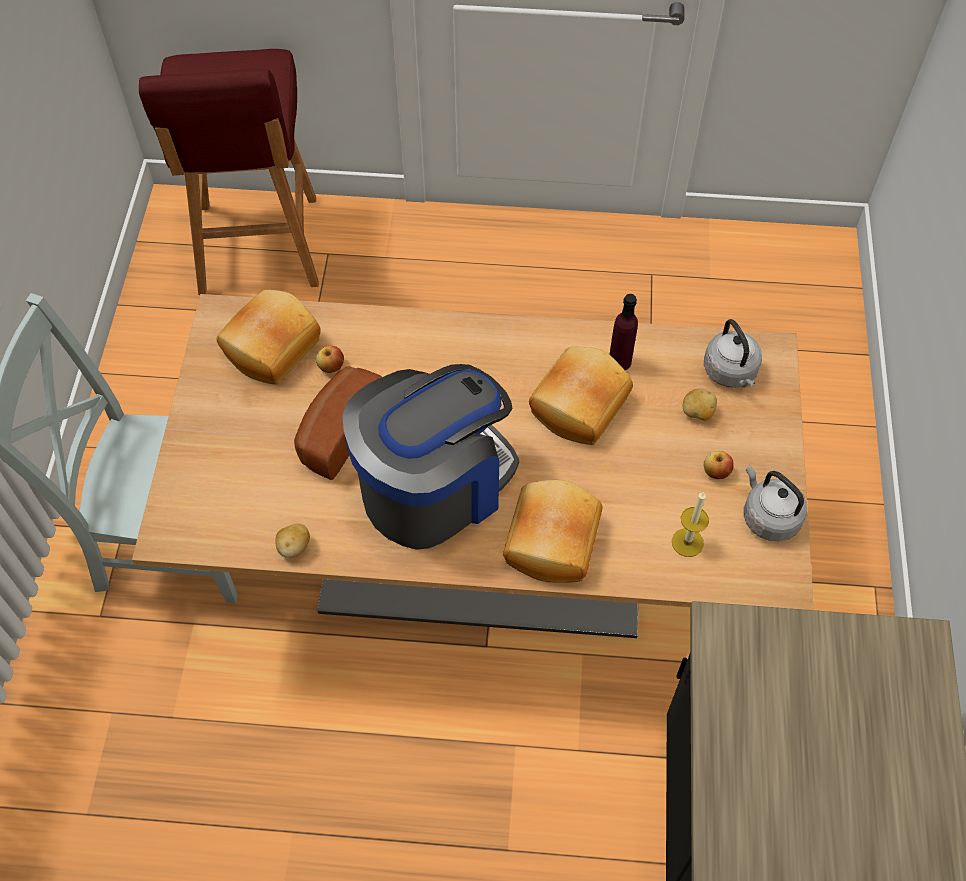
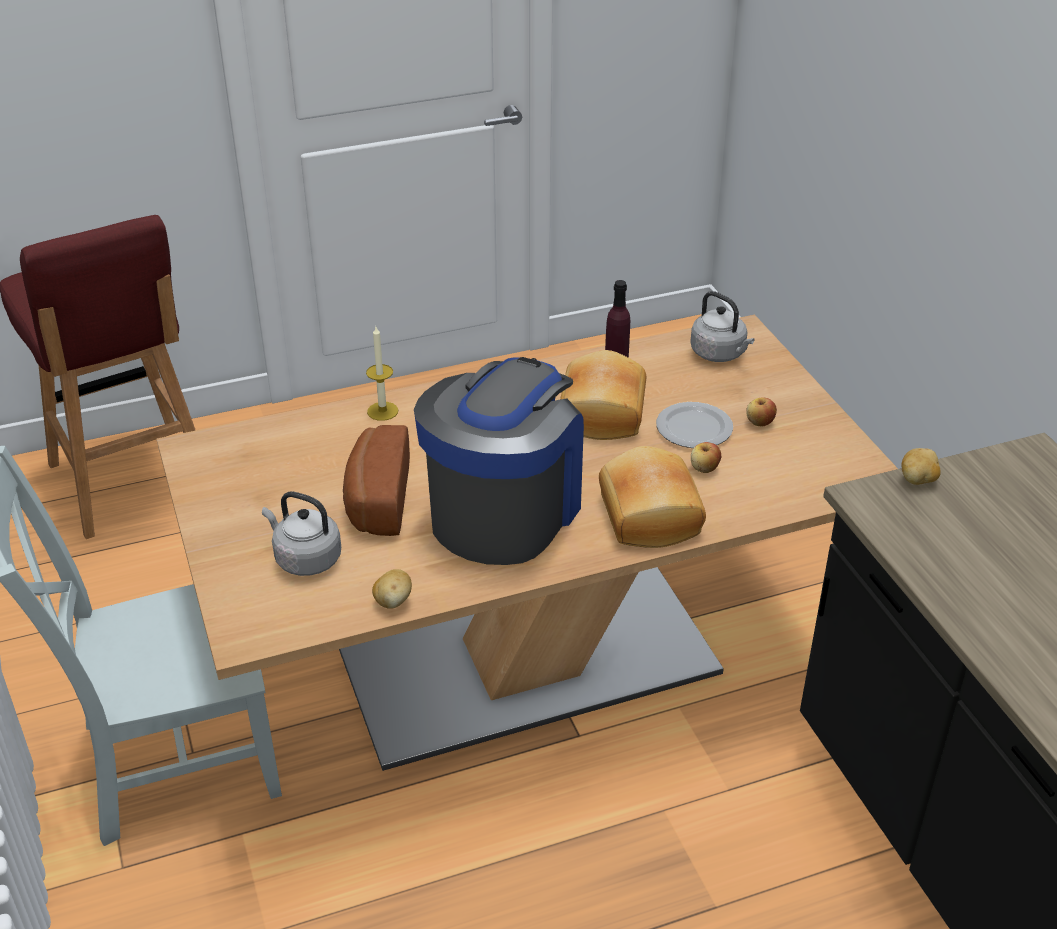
camera: 25 degrees left, 20 degrees down
(270, 346) = (261, 456): bread -> none
(331, 366) = (336, 454): apple -> apple (704, 468)
(652, 456) = (695, 429): none -> plate
(687, 542) = (773, 478): candle -> candle (382, 411)
(697, 413) = (712, 388): potato -> potato (918, 480)
(768, 517) = (828, 439): grey kettle -> grey kettle (305, 559)

